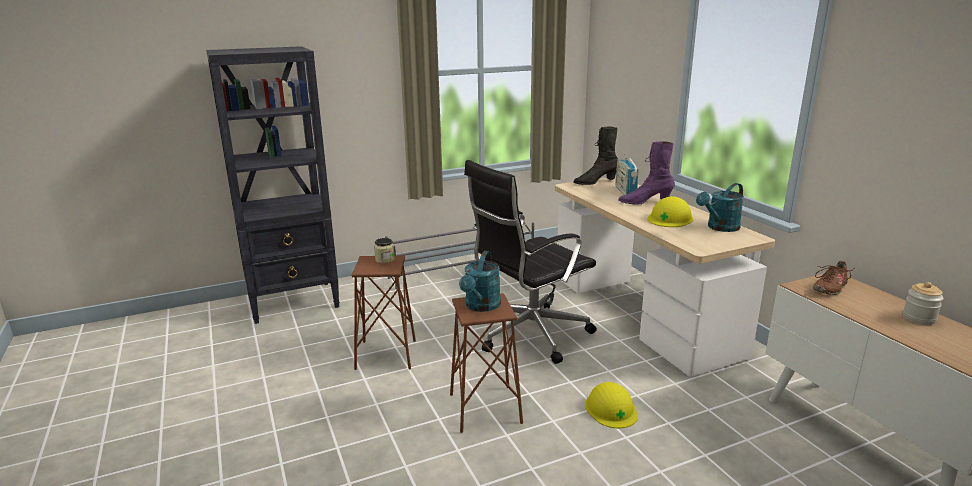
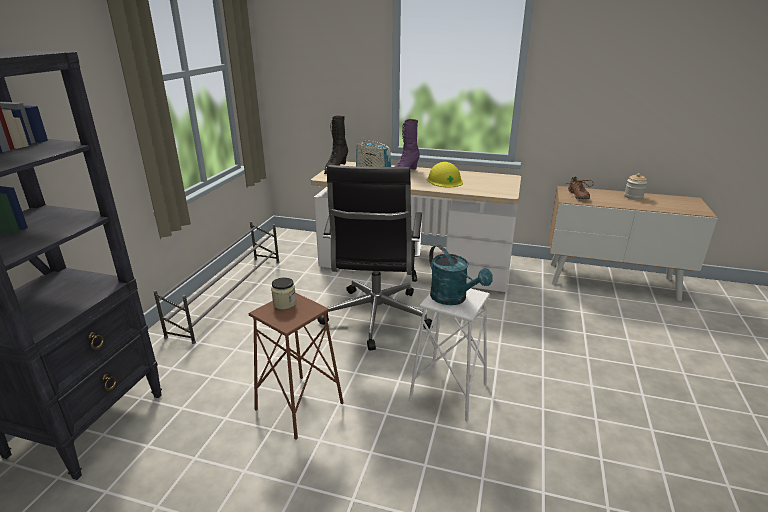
camera: 50 degrees left, 5 degrees up
(485, 408) = (448, 391): brown stool -> white stool
(611, 409) = (507, 338): yellow hard hat -> none
(720, 228) = (482, 177): turquoise watering can -> none

